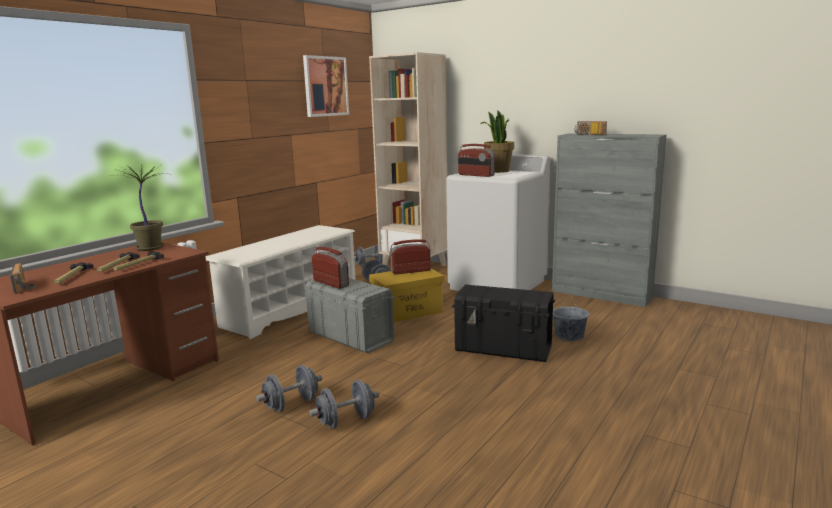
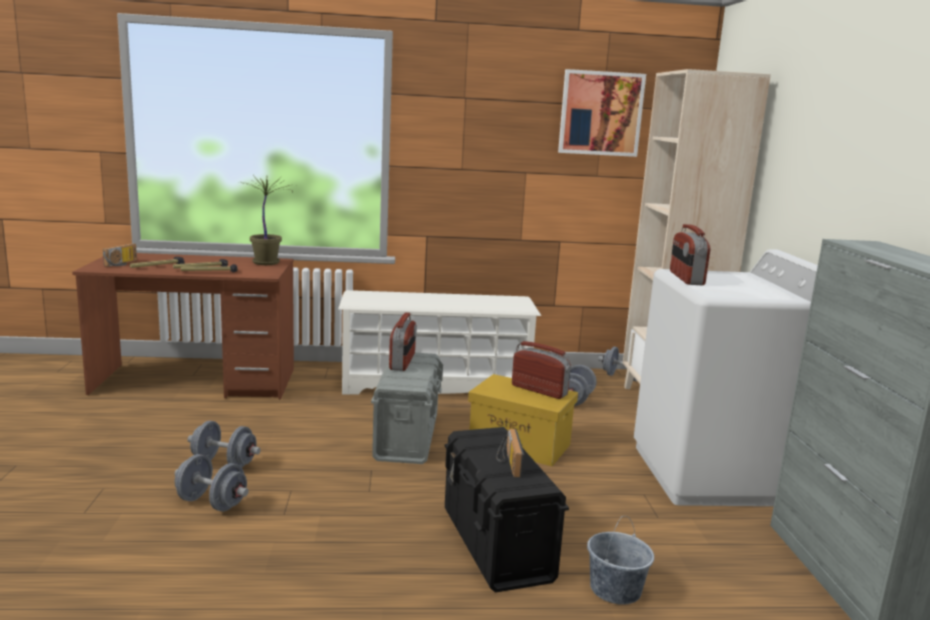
camera: 50 degrees right, 0 degrees up
(498, 171) = (751, 283): potted plant -> none
(589, 134) = (877, 249): radio -> radio (508, 463)

